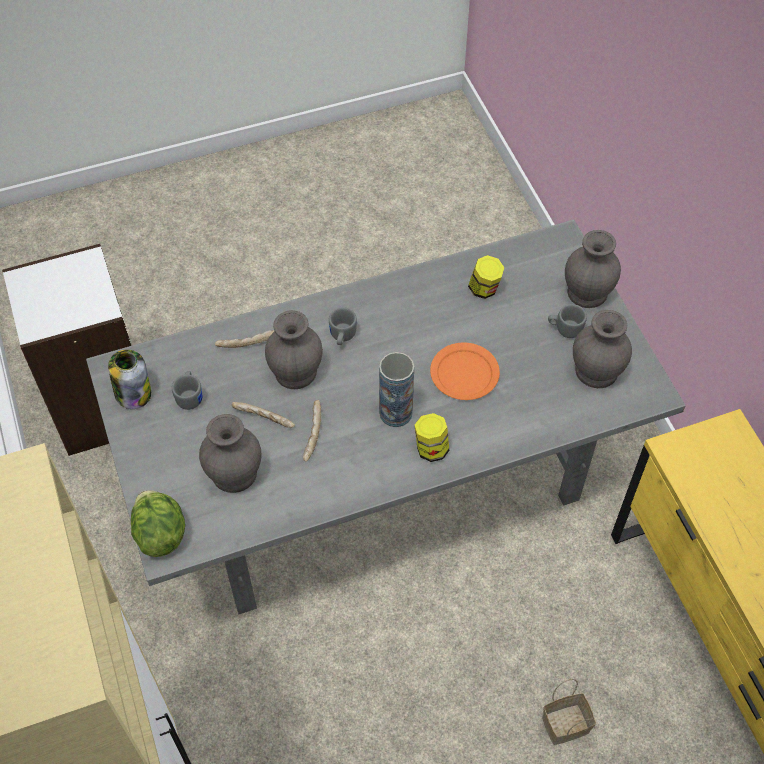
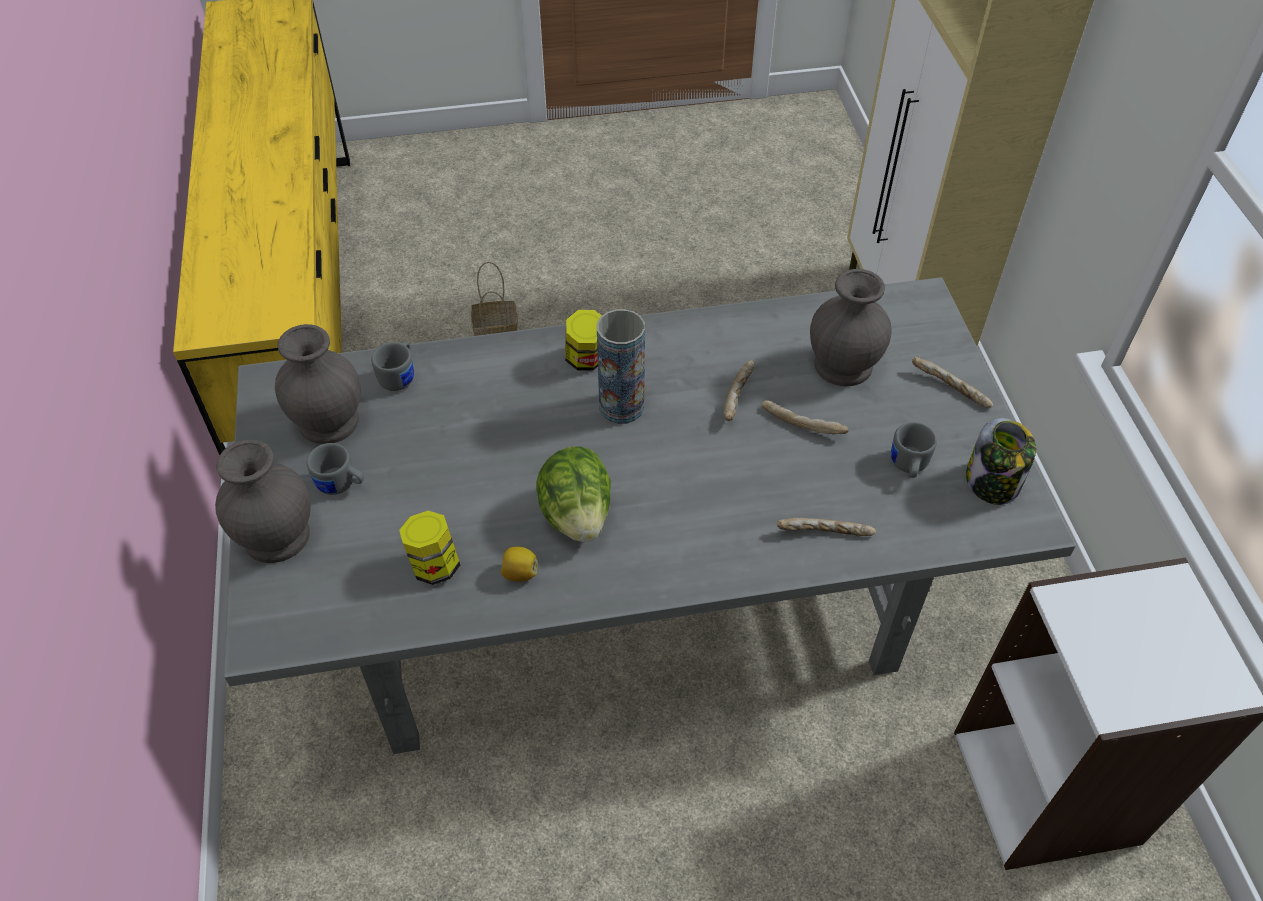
camera: 170 degrees left, 5 degrees down
(154, 464) = (949, 389): none -> bread
(160, 533) = (932, 316): lettuce -> lettuce (576, 515)
(297, 371) = (751, 480): grey vase -> none
(342, 337) = (678, 521): grey mug -> grey mug (400, 376)
(432, 292) = (519, 573): none -> lemon
(464, 373) = (513, 443): orange plate -> none

